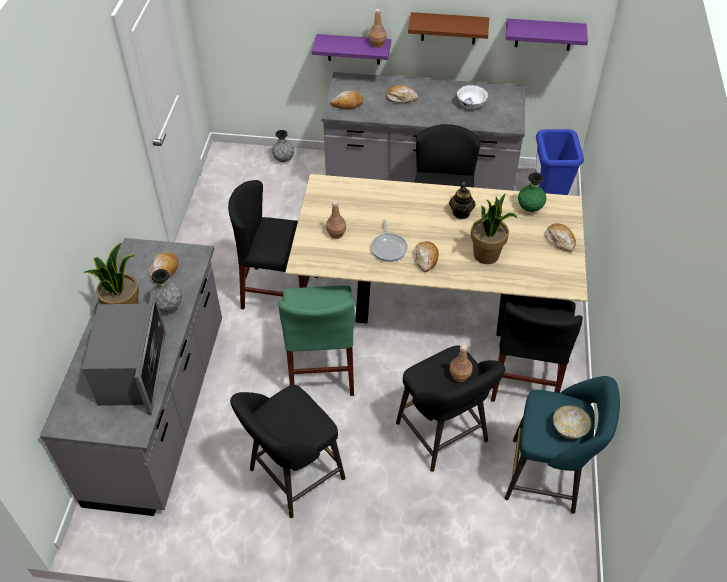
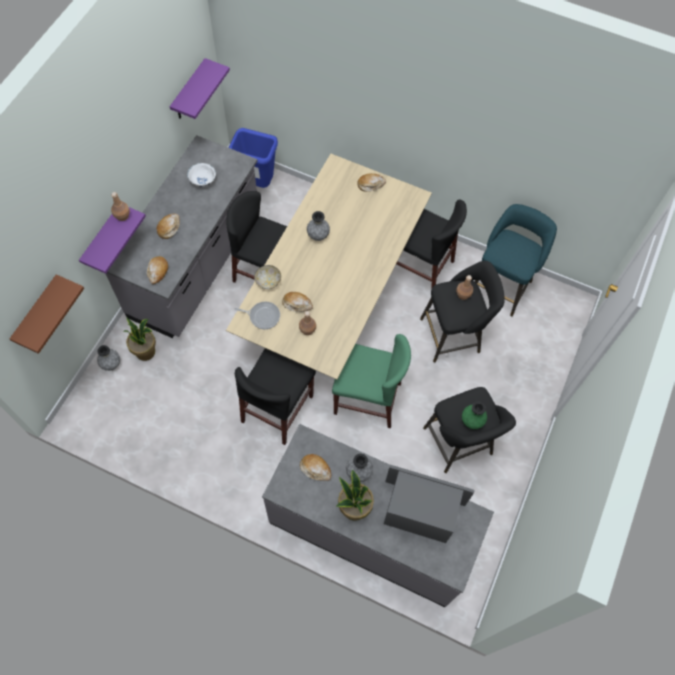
camera: 75 degrees left, 15 degrees up
(389, 248) = (337, 297): frying pan -> frying pan (263, 316)
(426, 259) = (358, 276): bread -> bread (297, 304)
(448, 28) = (145, 153): brown shelf -> brown shelf (38, 313)
(461, 213) = (318, 235): teapot -> grey vase
(486, 255) = (368, 235): potted plant -> potted plant (146, 351)
(530, 208) = (331, 190): green vase -> green vase (472, 421)
(568, 429) = (522, 248): bowl -> bowl (268, 282)

